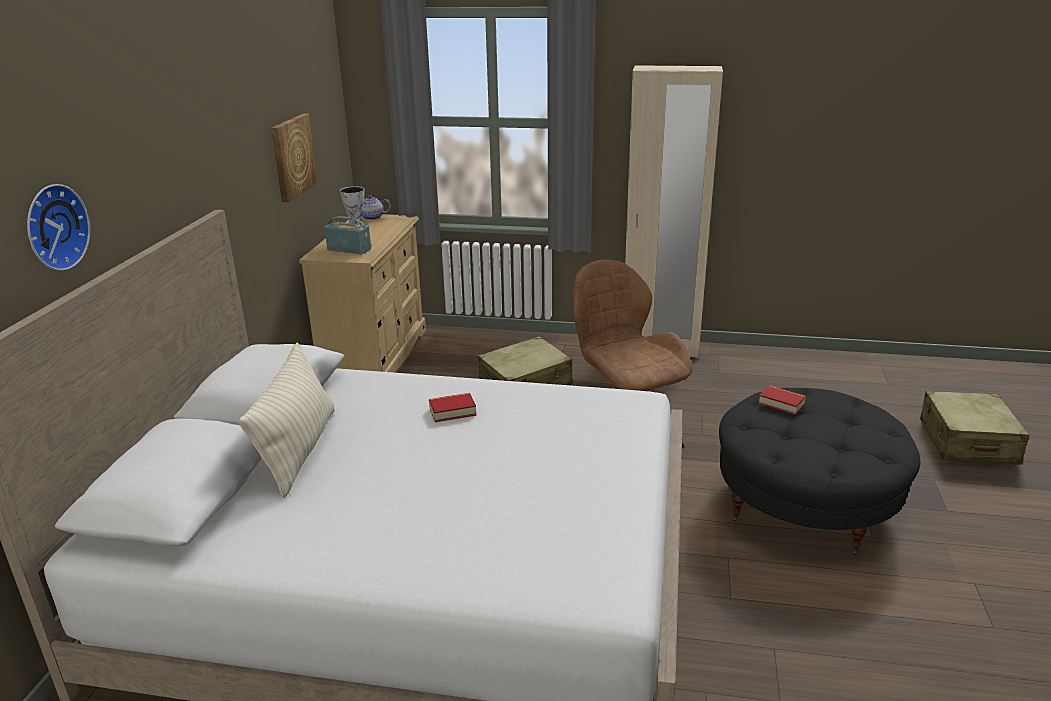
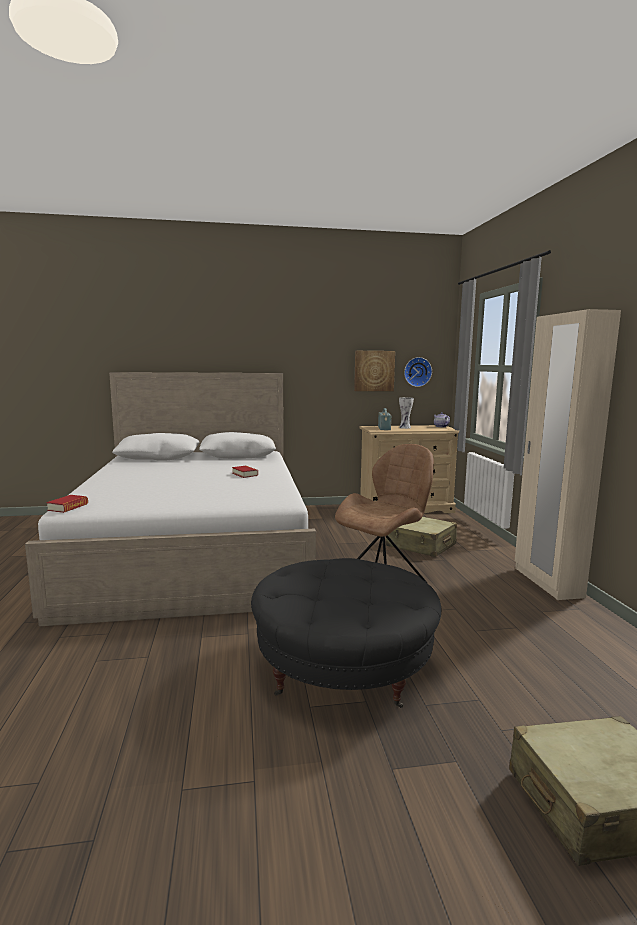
camera: 70 degrees right, 15 degrees down
(53, 227) = (181, 348): wall clock -> wall clock (417, 372)
(299, 450) = (197, 462): beige pillow -> none
(781, 404) = (373, 569): book -> book (68, 507)

